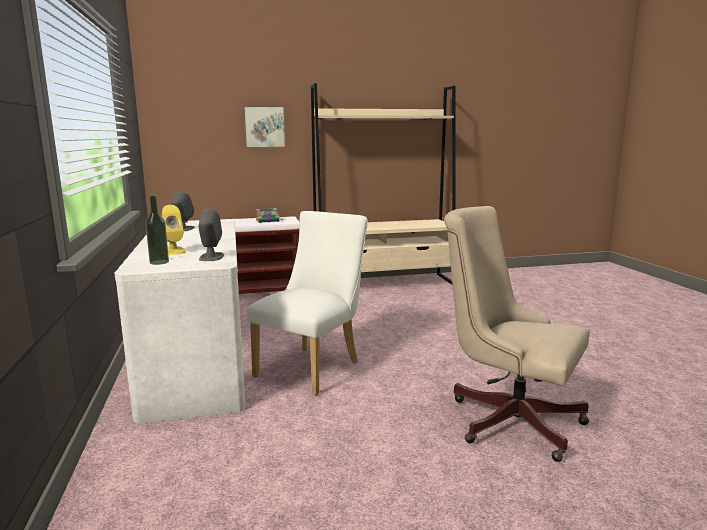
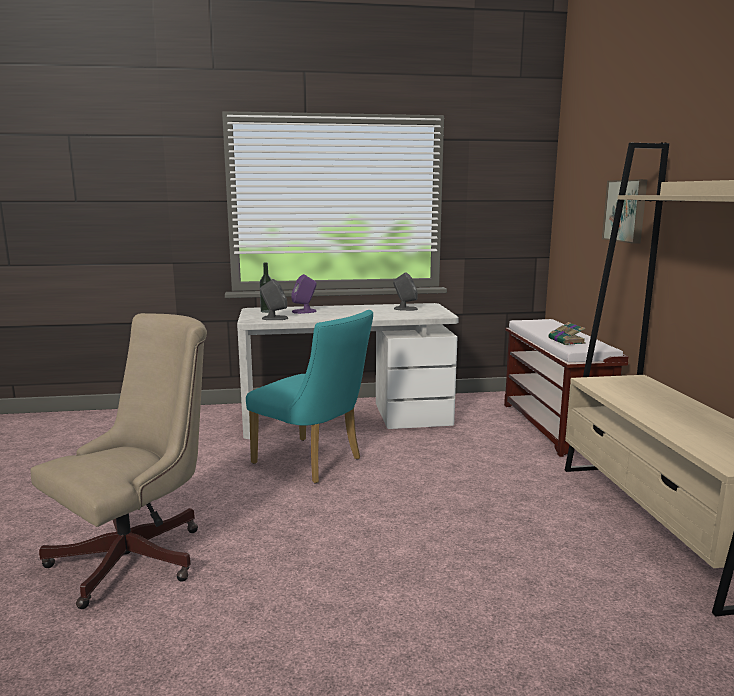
camera: 95 degrees right, 0 degrees up
(173, 251) = (304, 311): yellow speaker -> purple speaker
(313, 367) = (313, 462): white chair -> turquoise chair

